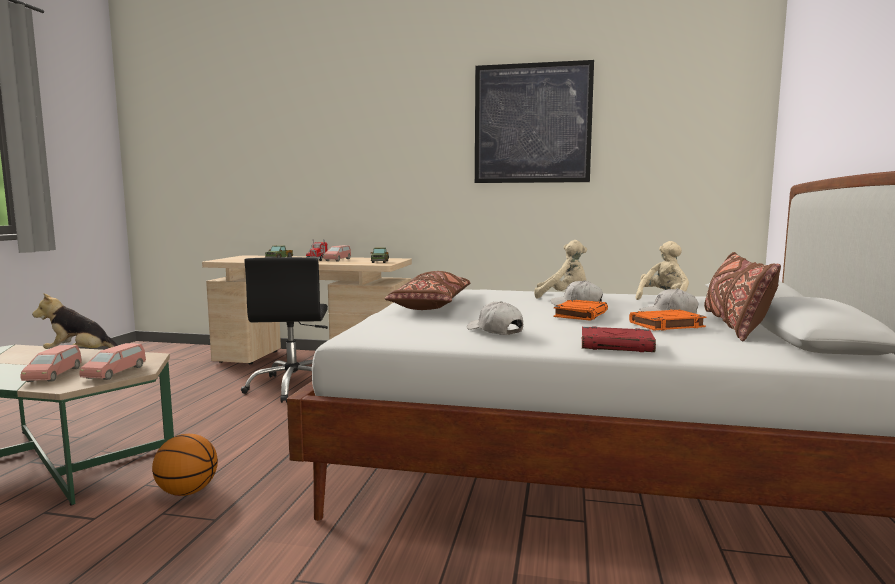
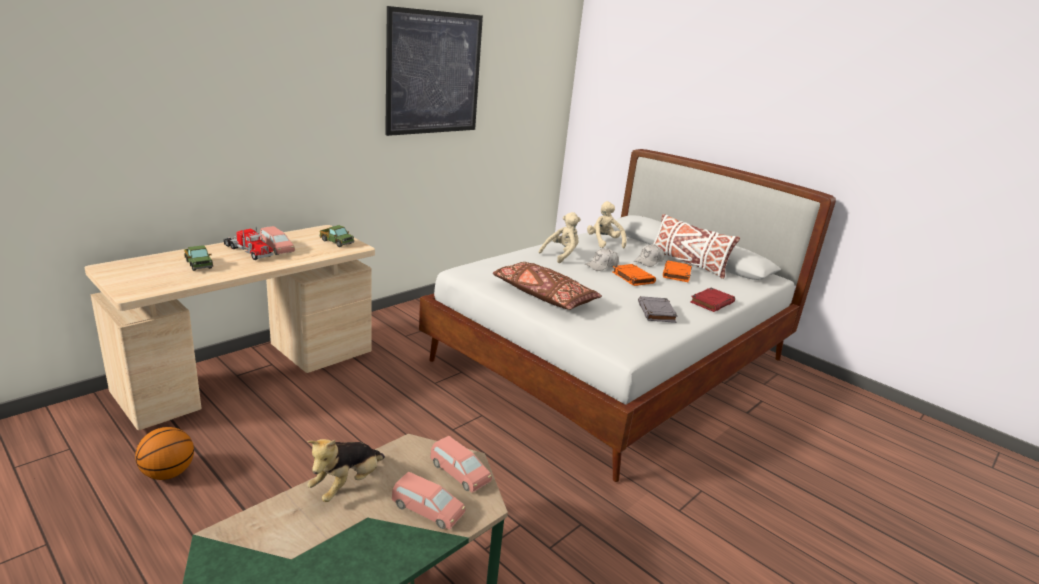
camera: 60 degrees left, 15 degrees up
(187, 492) = (521, 528): basketball -> basketball (168, 473)
(293, 387) = (324, 410): black office chair -> none
(495, 331) = (656, 313): white cap -> grey book
(734, 325) = (687, 263): brown pillow -> white pillow

